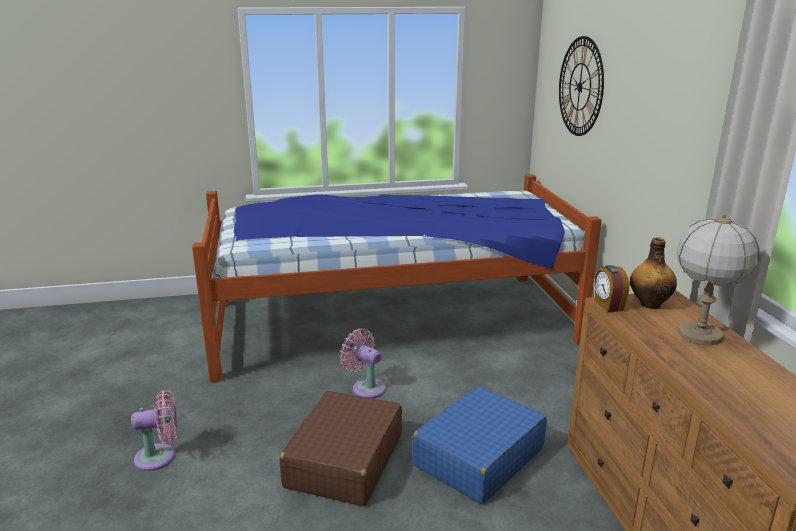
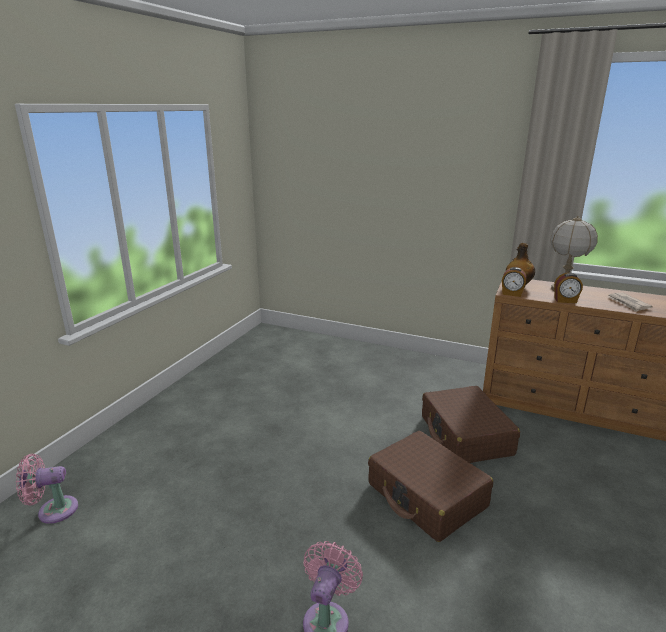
camera: 55 degrees left, 0 degrees up
(366, 387) = (339, 447): pink fan -> pink fan (53, 510)
(390, 321) = (258, 398): bed -> none
(478, 457) = (465, 435): blue suitcase -> brown suitcase
(580, 87) = (327, 164): wall clock -> none
(650, 342) = (565, 300): none -> alarm clock
(736, 390) = (628, 303): none -> newspaper

